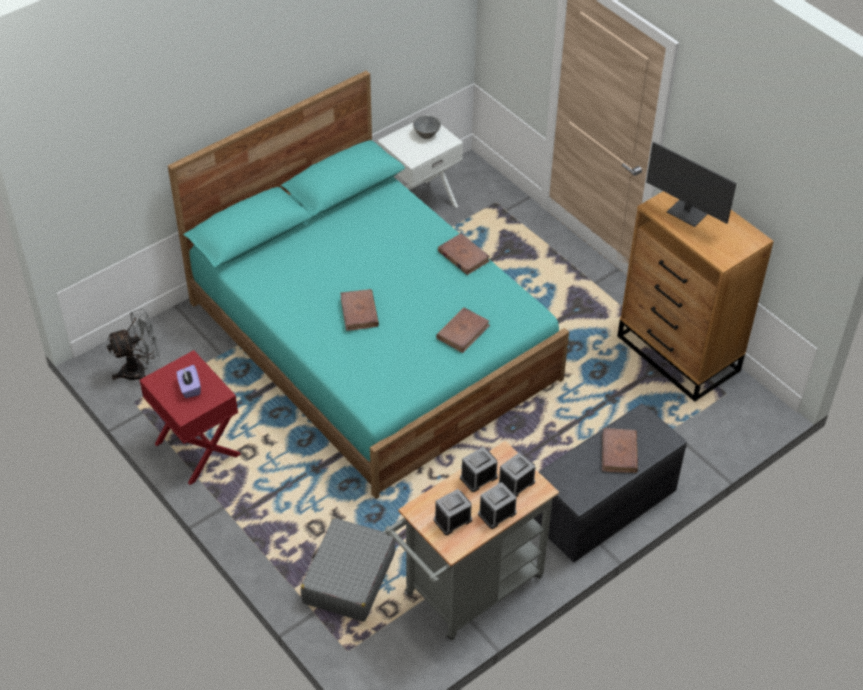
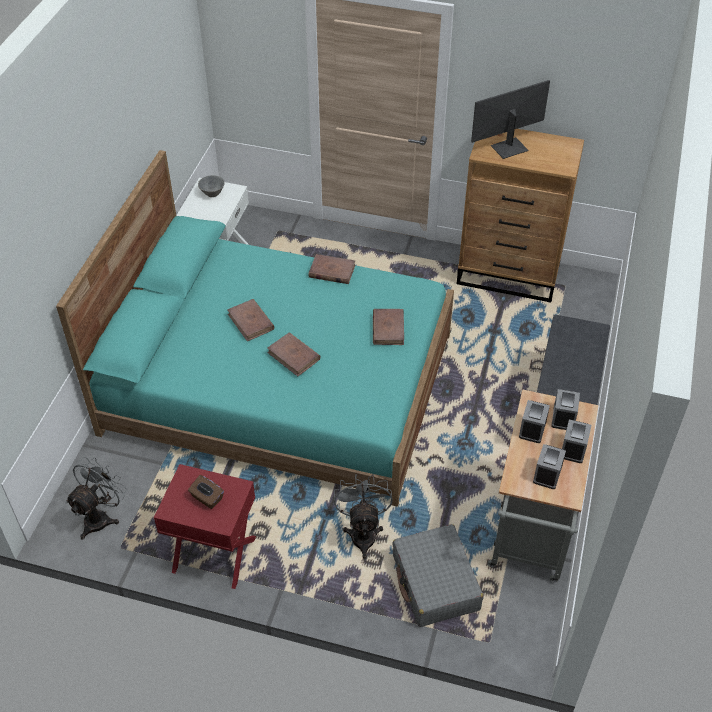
camera: 35 degrees left, 0 degrees up
(189, 388) = (207, 498): purple tissue box -> brown tissue box
(328, 503) = (363, 532): none -> grey fan
(619, 453) = (575, 359): brown book -> brown book (251, 322)
(687, 213) = (508, 147): monitor -> monitor turned 150 degrees clockwise

